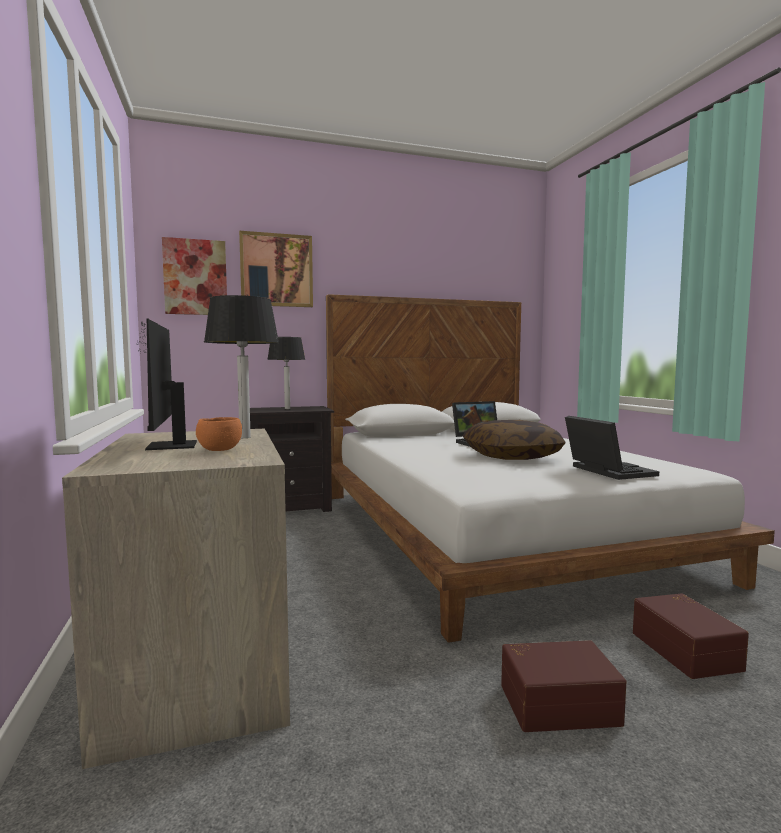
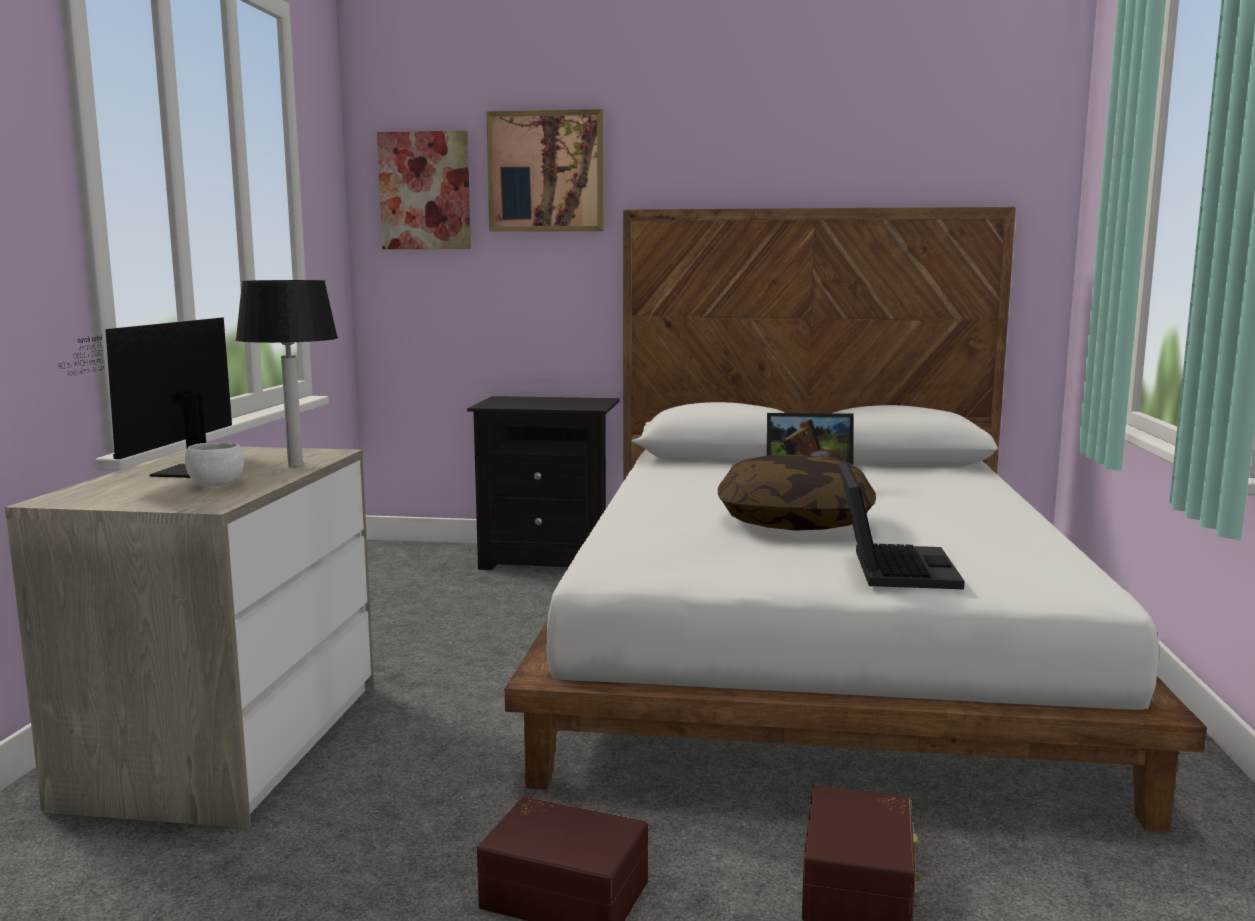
camera: 25 degrees right, 5 degrees up
(219, 450) = (216, 484): orange bowl -> white bowl
(287, 408) = (547, 402): table lamp -> none

